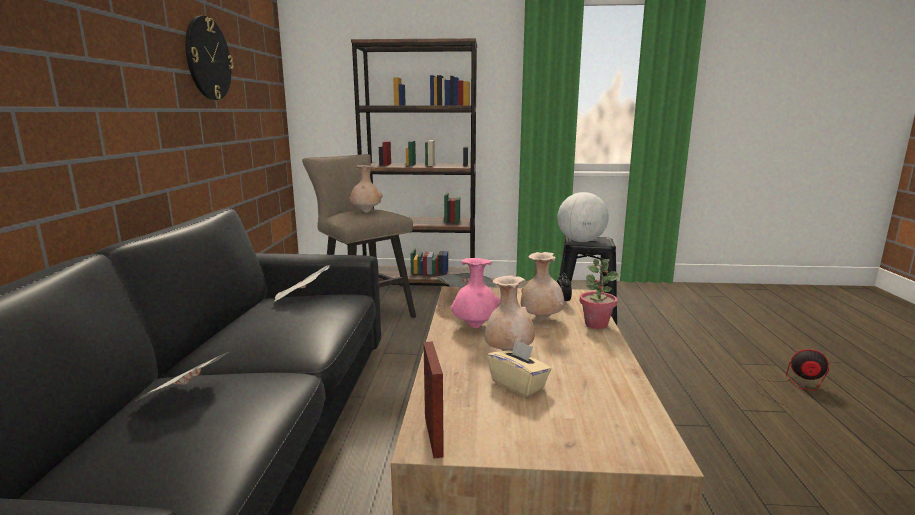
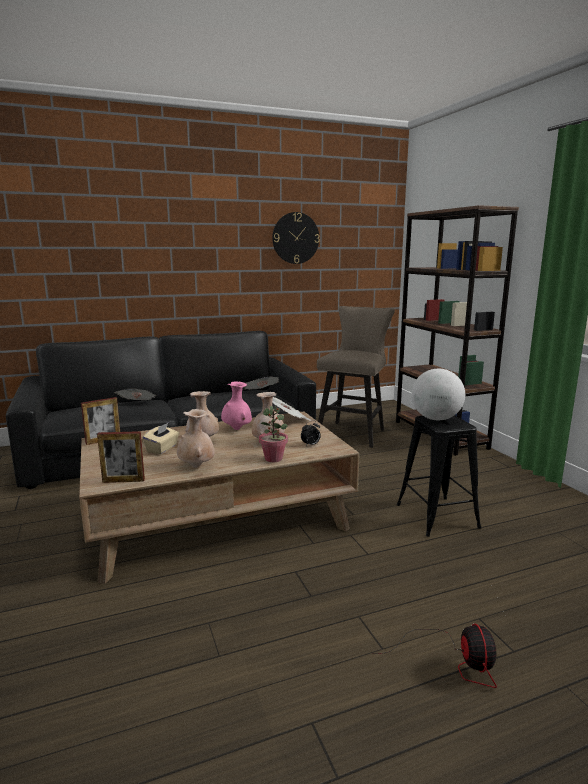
camera: 65 degrees right, 0 degrees up
(366, 212) = (350, 352): beige vase -> beige vase (196, 466)
(643, 428) = (123, 480): none -> picture frame

